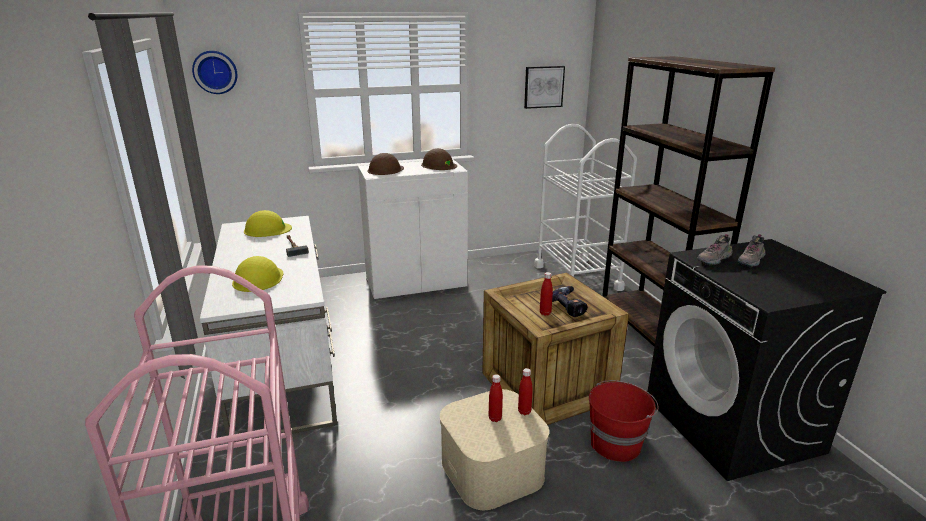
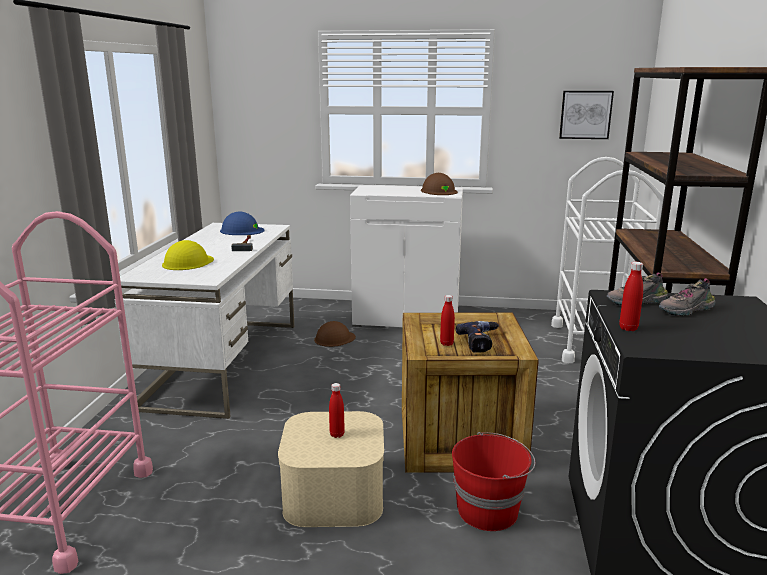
camera: 25 degrees right, 5 degrees down
(215, 72) = (241, 86): wall clock -> none
(267, 229) = (242, 230): yellow hard hat -> blue hard hat
(385, 169) = (380, 190): brown hard hat -> brown hard hat (334, 338)
(524, 411) = (372, 436): red bottle -> red bottle (628, 328)

